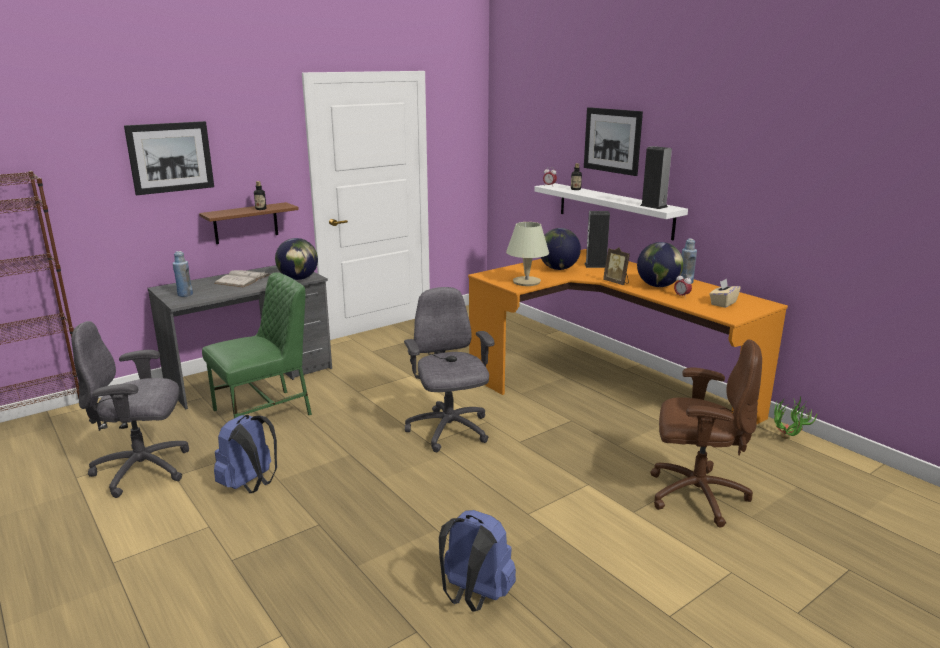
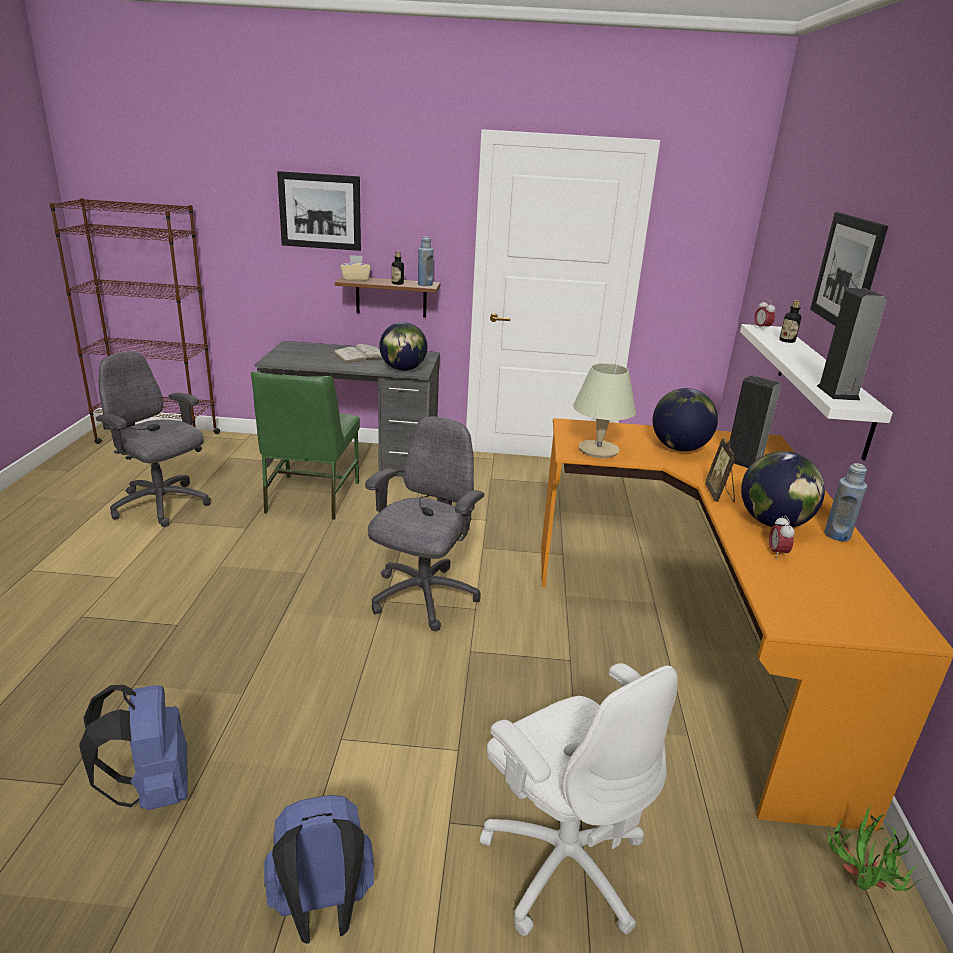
camera: 40 degrees right, 5 degrees up
(185, 294) = (290, 355): blue bottle -> blue bottle (425, 285)
(250, 485) = (196, 558): blue backpack -> blue backpack (322, 910)
(264, 412) = (310, 497): green chair -> green chair turned 90 degrees clockwise
(695, 495) = (563, 861): brown office chair -> white office chair
(723, 303) = (826, 593): beige tissue box -> beige tissue box (356, 279)

